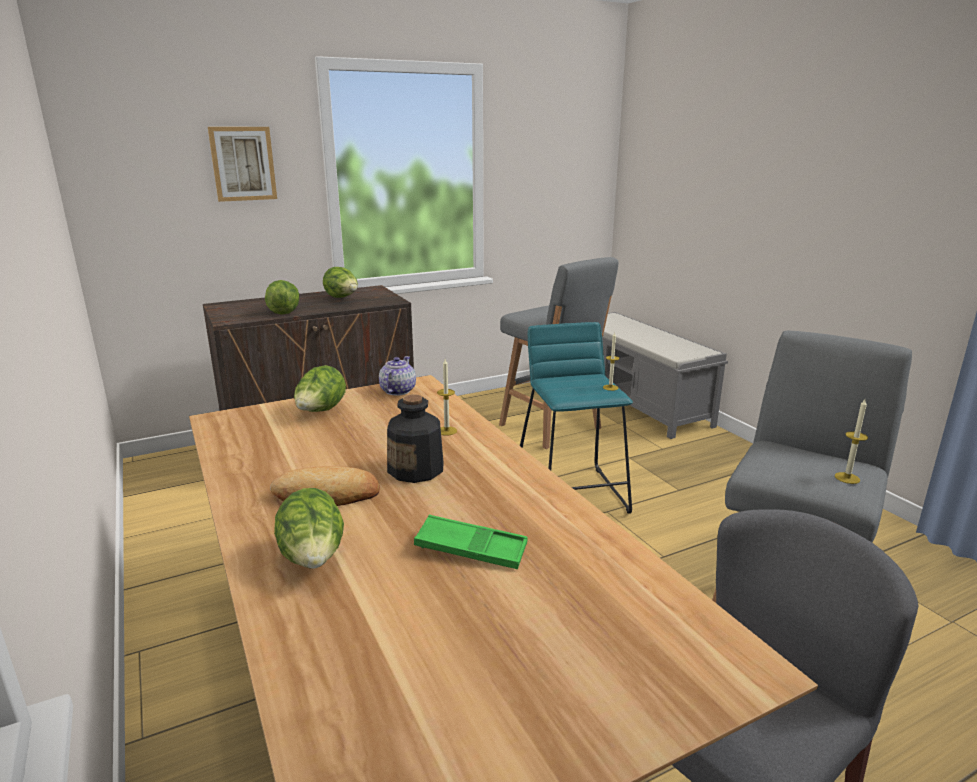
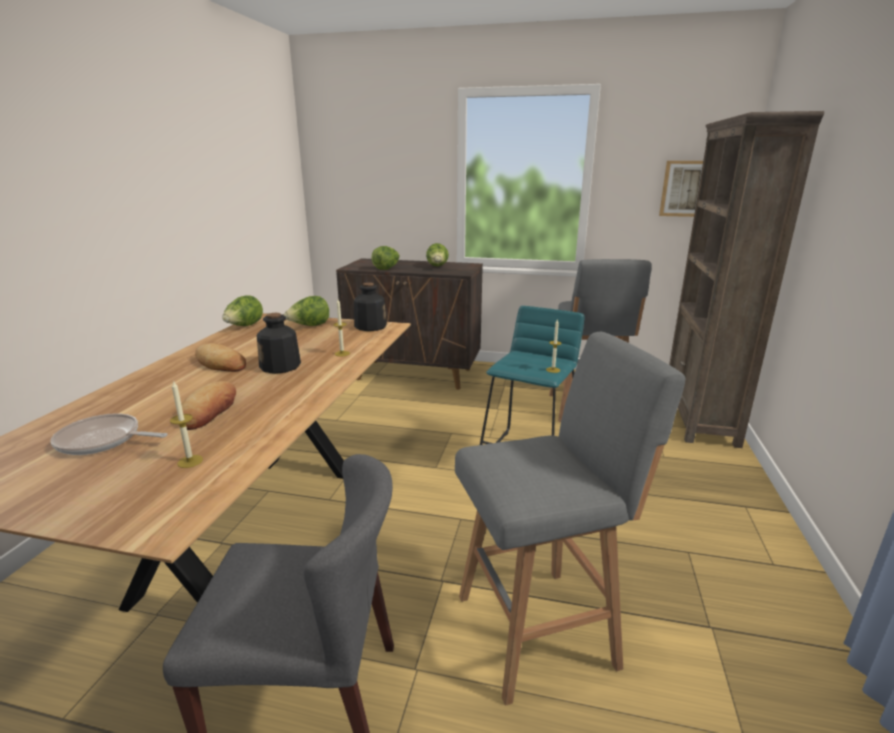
camera: 40 degrees right, 0 degrees up
(243, 164) = (402, 166): picture -> picture (685, 188)
(313, 559) = (152, 387): lettuce -> lettuce (244, 326)
(397, 391) = (370, 326): teapot -> bottle
(441, 645) = (103, 440): none -> frying pan
(471, 549) = (209, 410): green tray -> bread
(638, 403) = (699, 415): grey bench -> brown bookcase
(847, 478) = (546, 484): candle -> candle (190, 461)

